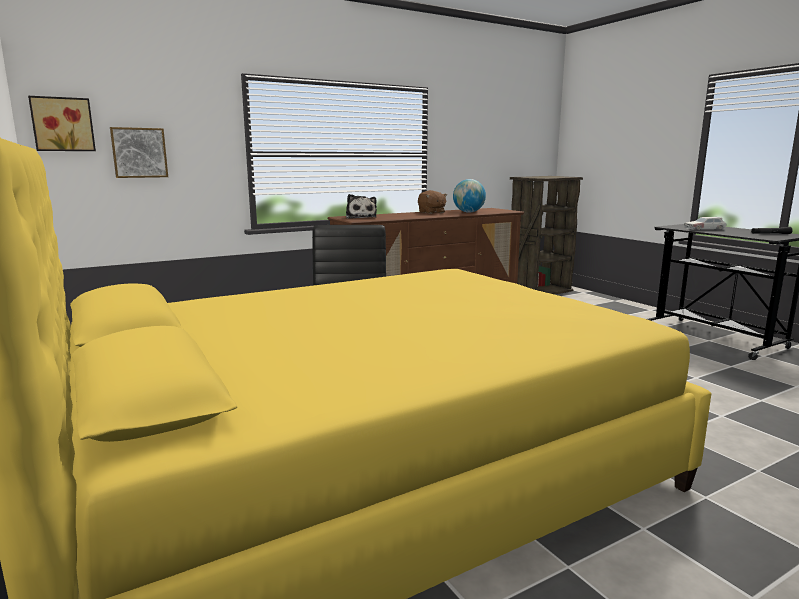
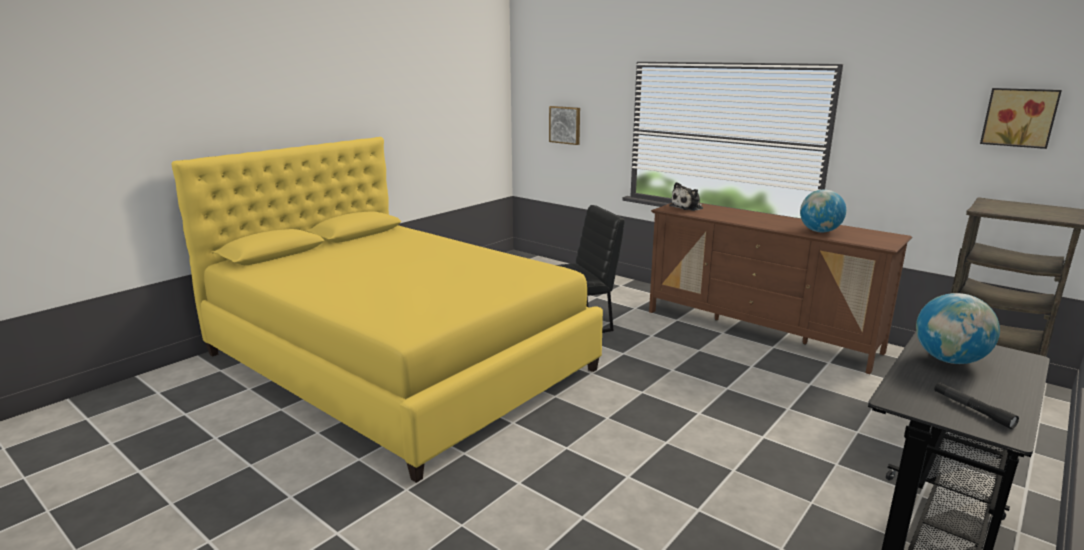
camera: 70 degrees right, 5 degrees up
(63, 124) = (530, 103): picture -> picture (1019, 117)
(431, 212) = (784, 220): brown plush toy -> none
(704, 229) = (949, 360): toy car -> globe

